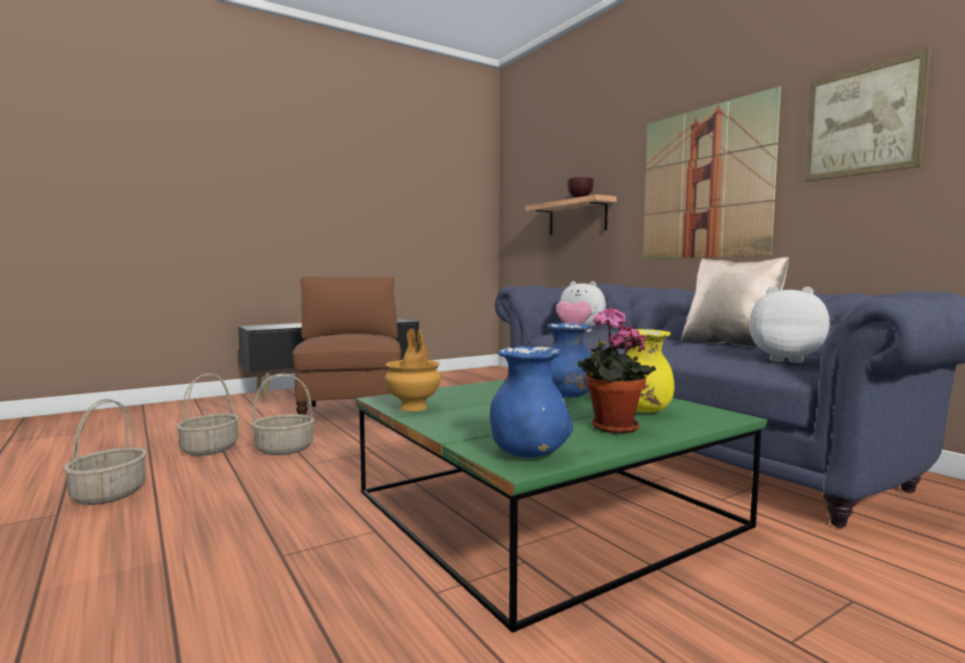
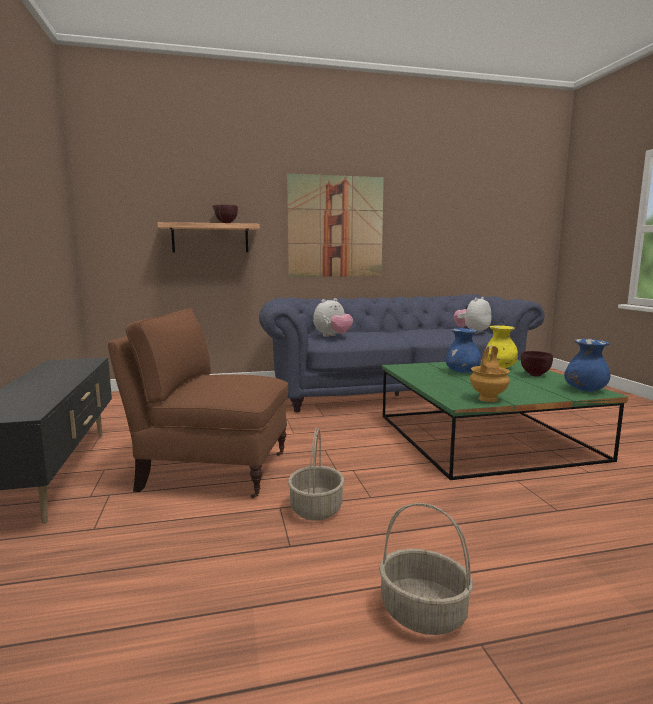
camera: 70 degrees left, 5 degrees up
(209, 449) = (282, 555): basket -> none
(611, 428) = (535, 375): potted plant -> brown bowl
(730, 344) = (419, 329): beige pillow -> none
(862, 121) = (423, 209): picture -> none

